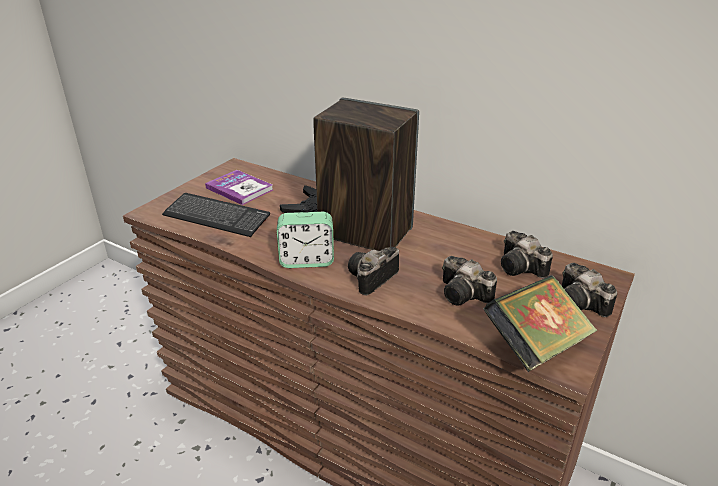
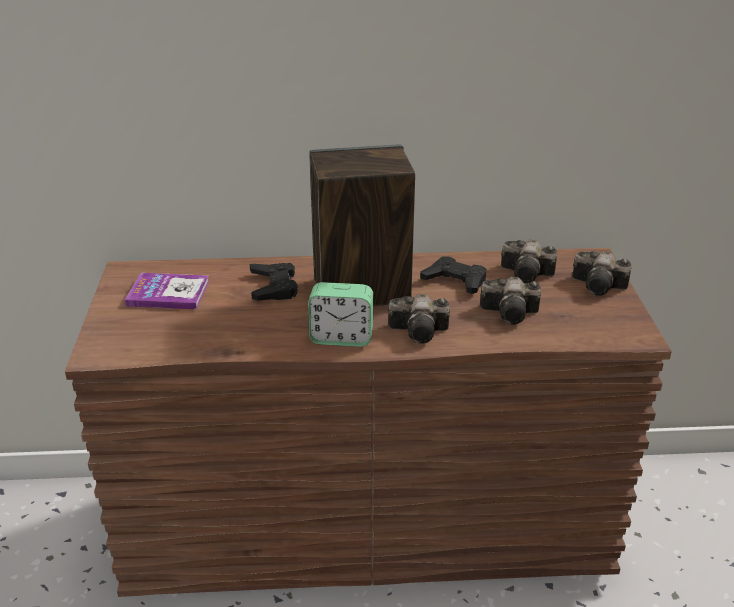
camera: 35 degrees left, 0 degrees up
(216, 217) = (185, 331): keyboard -> none
(307, 260) = (341, 338): alarm clock -> alarm clock turned 45 degrees clockwise
(371, 280) = (421, 331): camera -> camera turned 90 degrees counterclockwise
(449, 251) = (455, 281): none -> black game controller
(535, 347) = (605, 331): book -> none

